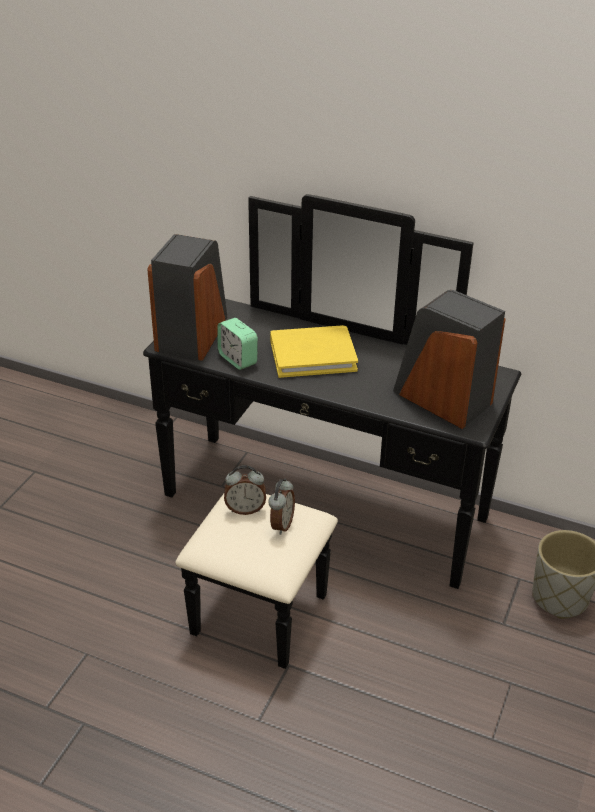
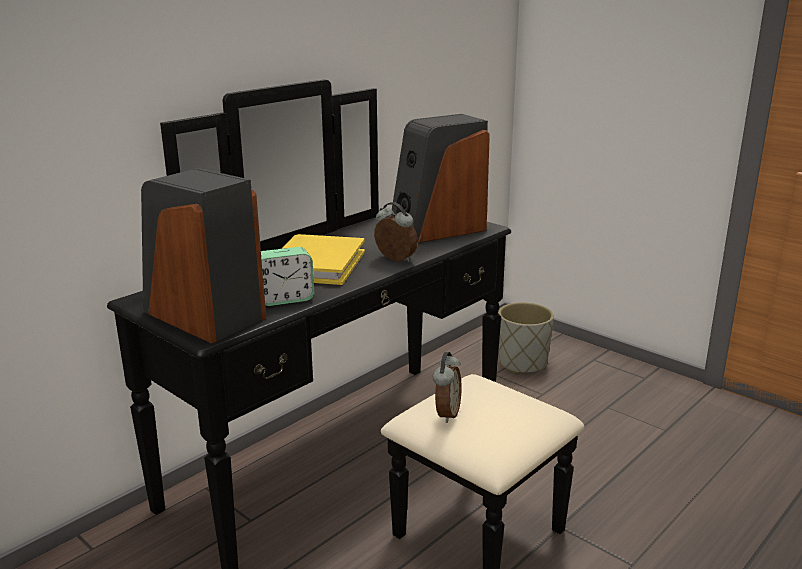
camera: 70 degrees left, 15 degrees down
(281, 524) = (482, 397): alarm clock -> alarm clock (395, 260)

